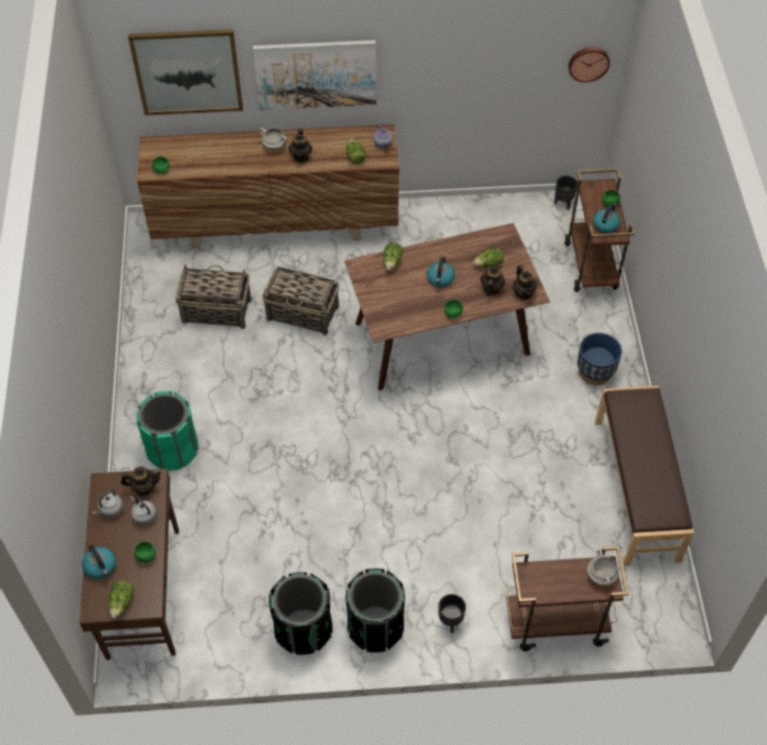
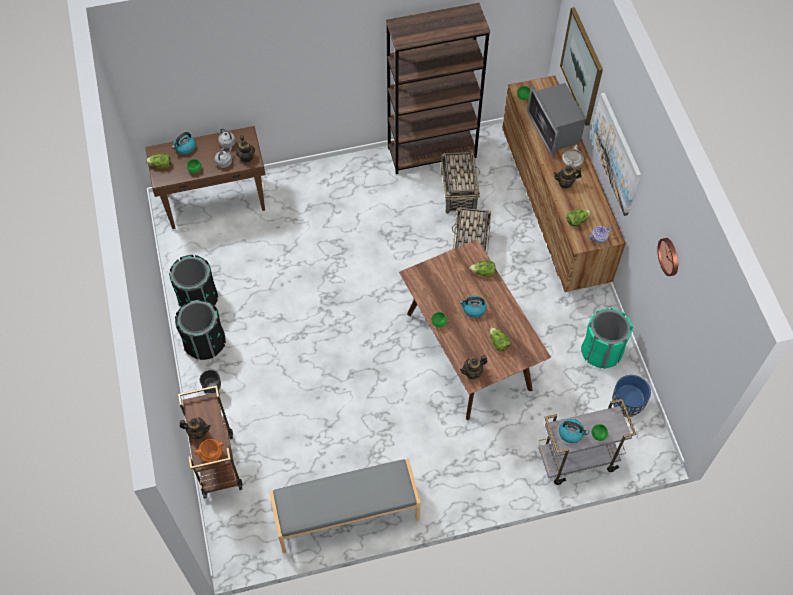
camera: 80 degrees right, 5 degrees up
(147, 327) = (432, 152): none -> brown bookcase
(172, 449) = (329, 192): green trash can -> green trash can (601, 351)
(221, 152) = (554, 130): none -> microwave
(491, 288) = (472, 348): teapot -> teapot (197, 432)
(563, 203) = (650, 431): black planter -> none
(588, 63) = (706, 362): wall clock -> wall clock (670, 256)
(590, 269) = (575, 461): brown cart -> grey cart
(595, 372) = (460, 473): blue planter -> blue planter (626, 404)
(601, 576) = (211, 454): white cooking pot -> orange cooking pot
(637, 489) = (347, 515): brown bench -> grey bench

